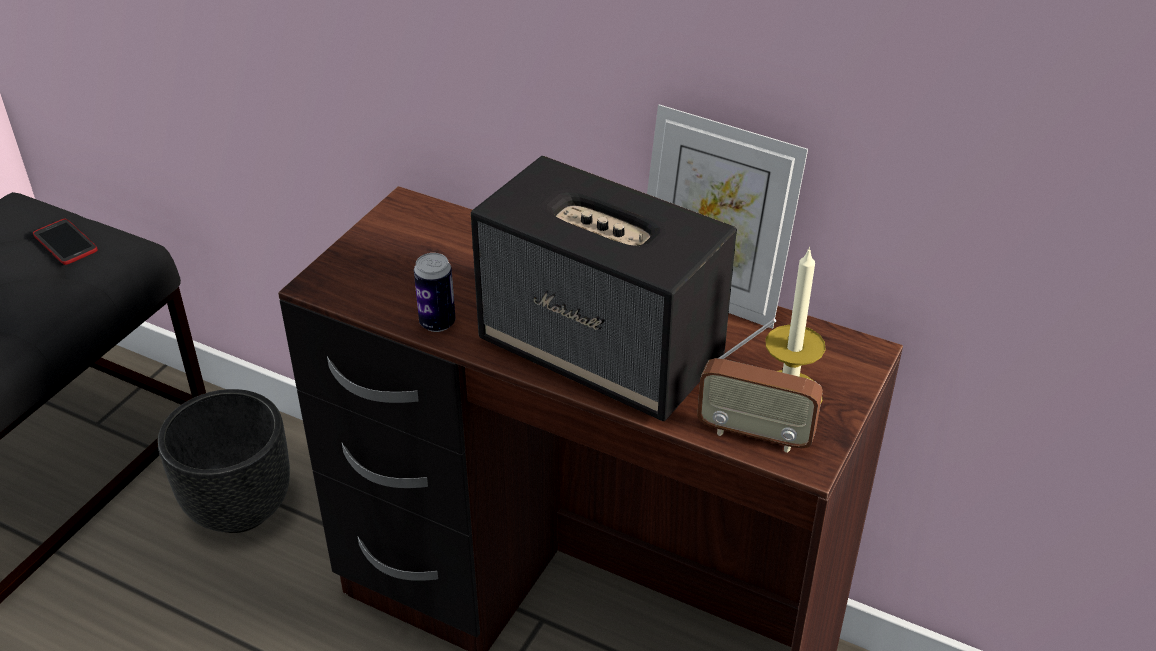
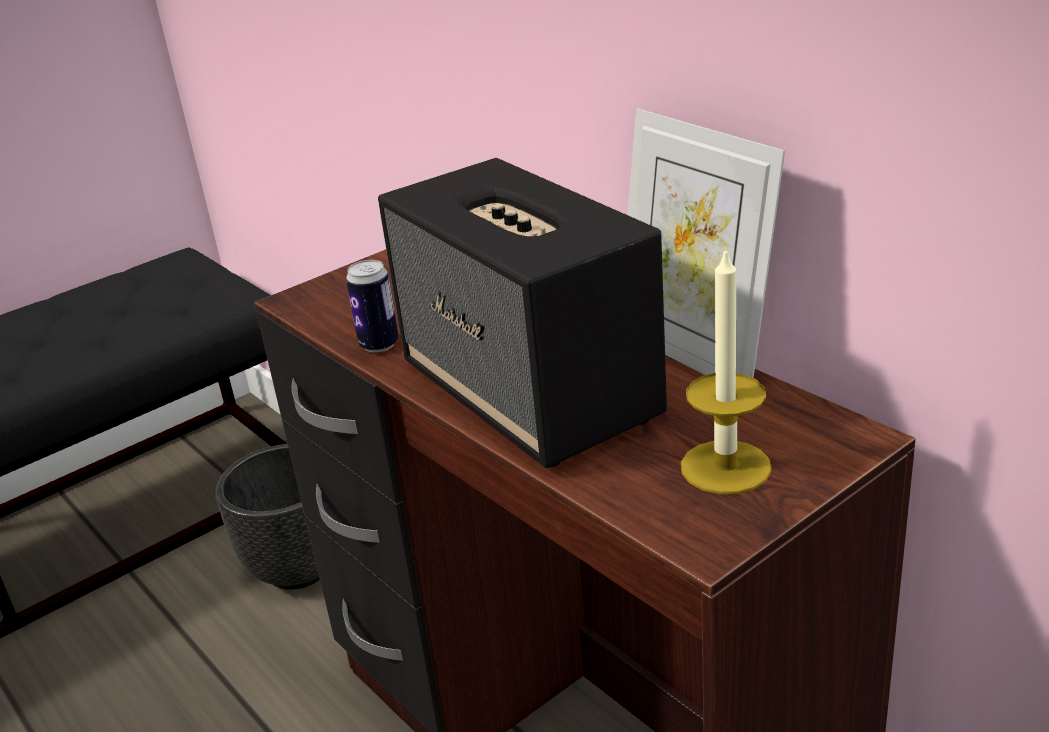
camera: 25 degrees right, 10 degrees down
(65, 243) = (198, 287): phone -> none
(755, 434) = (655, 503): radio -> none

